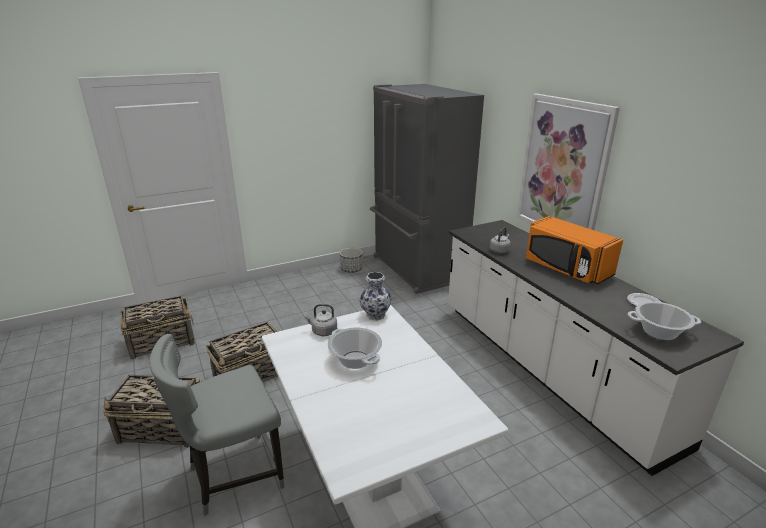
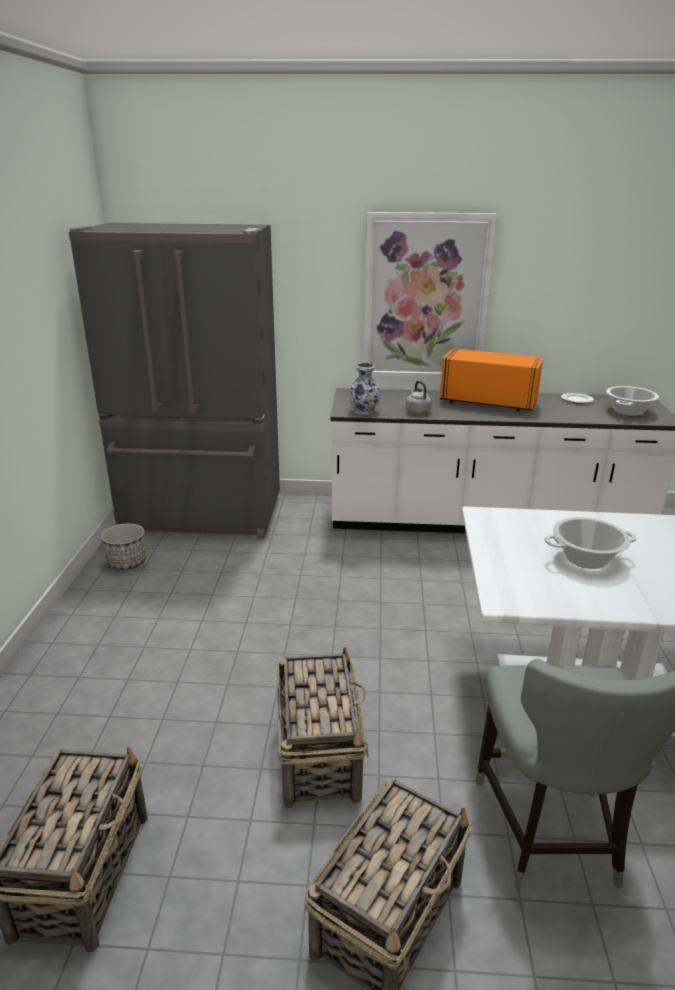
camera: 60 degrees left, 0 degrees up
(323, 331) = (505, 564): grey kettle -> none
(376, 315) = (488, 521): vase -> vase (364, 411)
(566, 268) = (488, 401): orange microwave -> orange microwave turned 150 degrees counterclockwise

